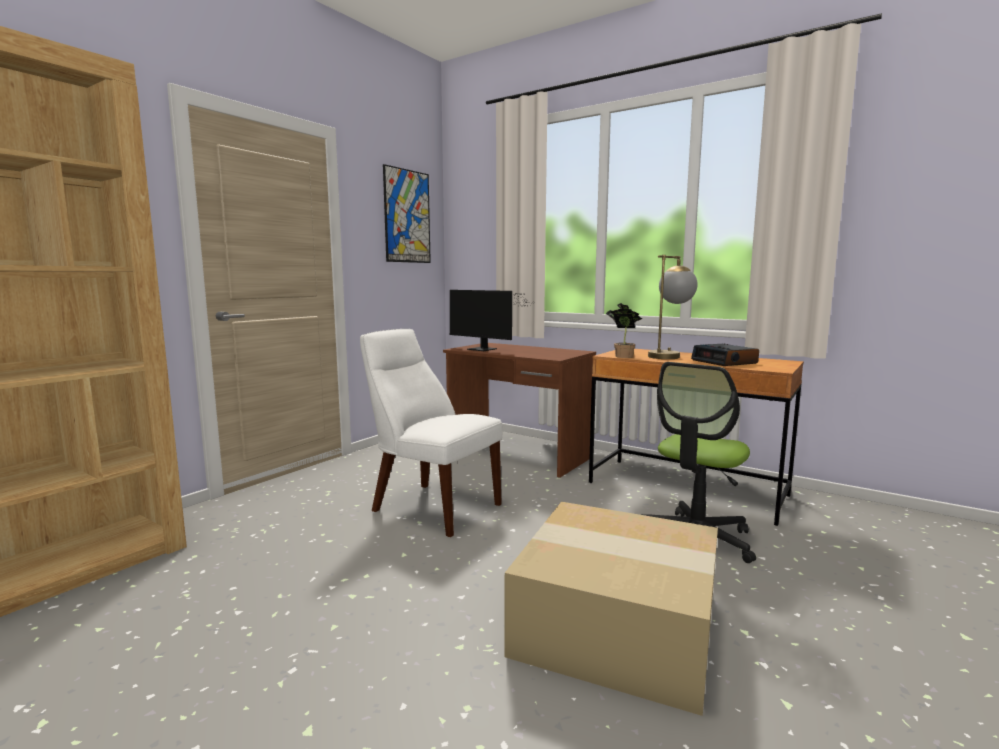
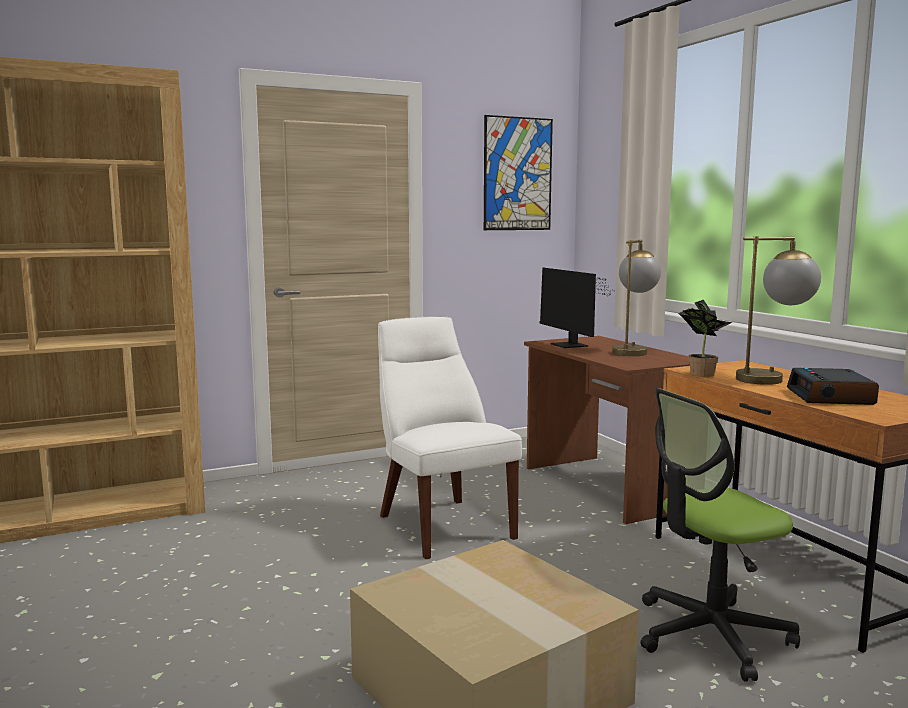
camera: 30 degrees right, 0 degrees up
(533, 349) = (633, 351): none -> table lamp

